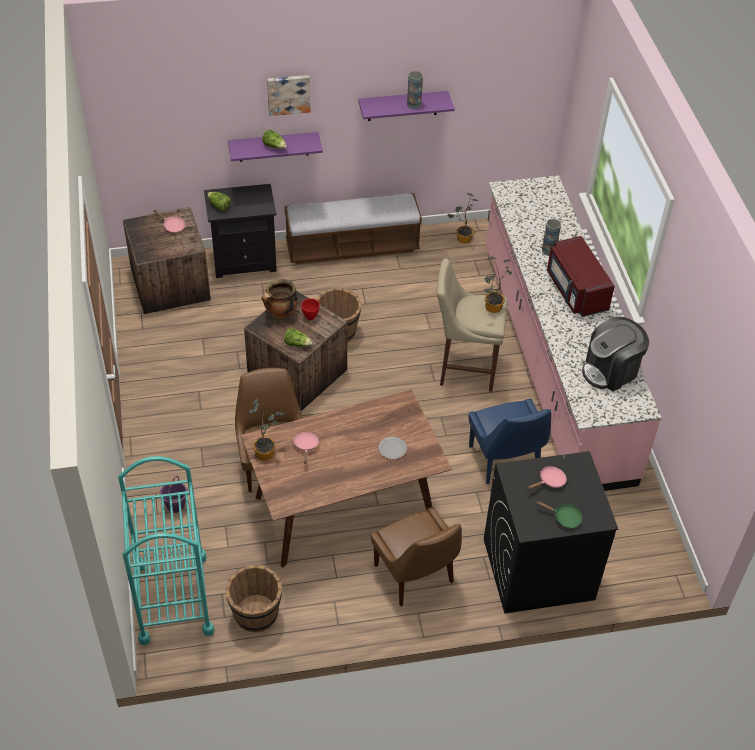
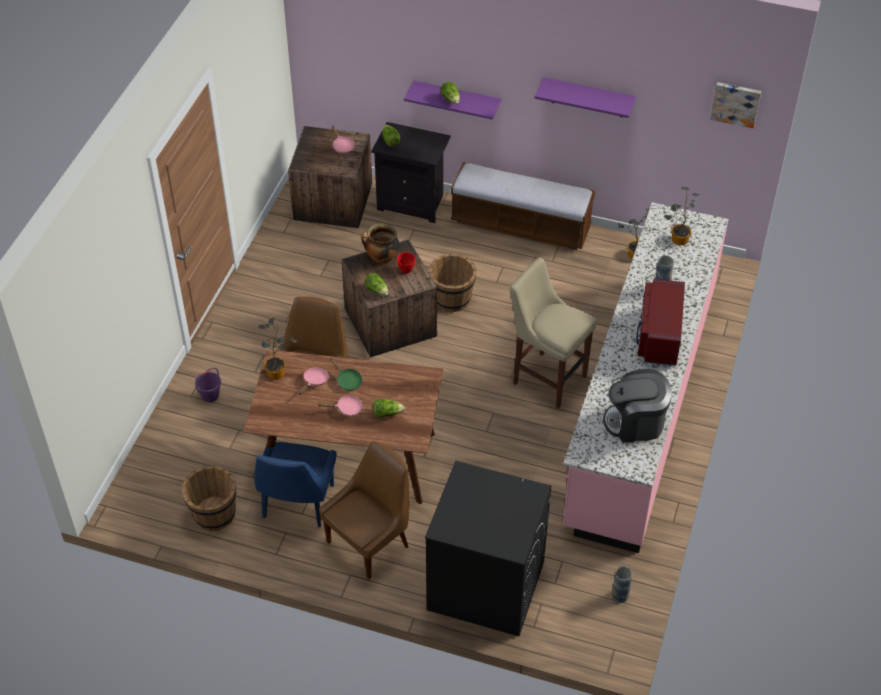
camera: 30 degrees right, 0 degrees up
(173, 598) = (157, 471): turquoise cart -> none
(288, 94) = (474, 52): picture -> picture (735, 103)
(392, 448) = (387, 413): plate -> lettuce
(414, 104) = (591, 99): vase -> vase (620, 595)
(415, 576) = (370, 542): brown chair -> brown chair turned 135 degrees counterclockwise
(491, 308) = (571, 323): potted plant -> potted plant (677, 240)
(505, 461) = (525, 476): blue chair -> blue chair (297, 503)
(549, 481) = (492, 496): pink frying pan -> pink frying pan (346, 408)
(564, 518) = (481, 533): green frying pan -> green frying pan (347, 380)

